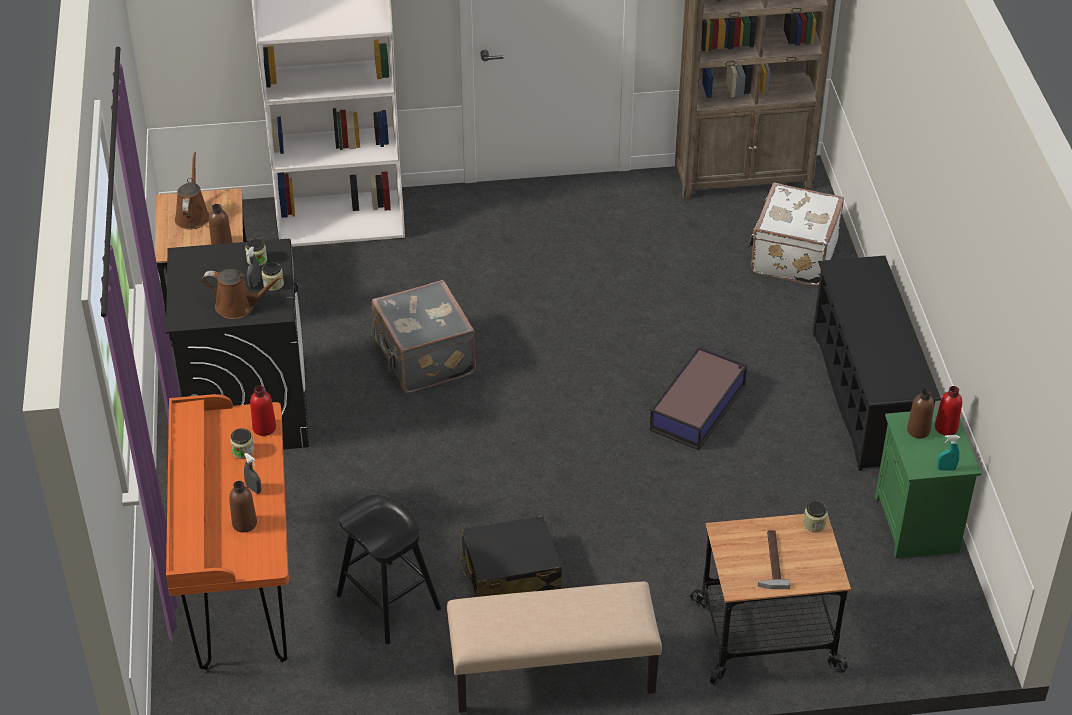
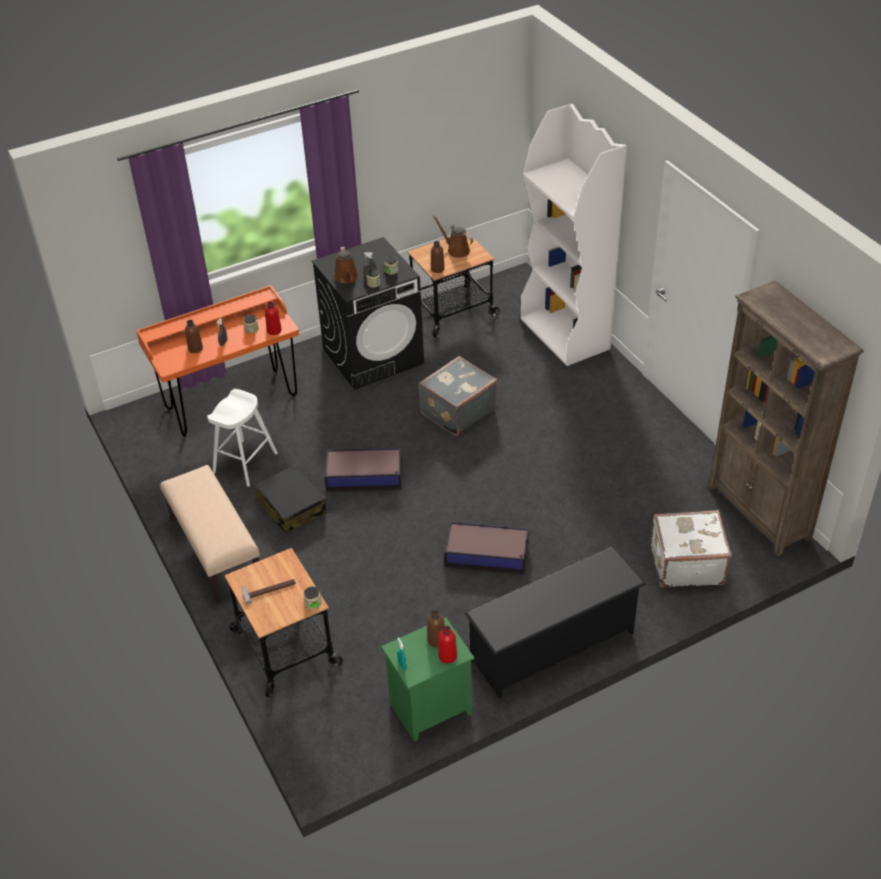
camera: 70 degrees right, 0 degrees up
(193, 215) = (456, 250): brown watering can -> brown watering can turned 120 degrees counterclockwise
(388, 602) = (245, 463): black stool -> white stool
(495, 481) = (365, 477): none -> storage box

